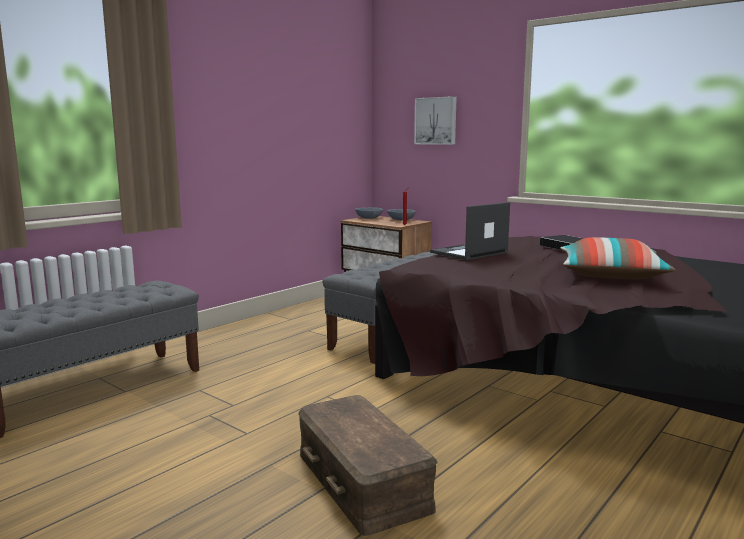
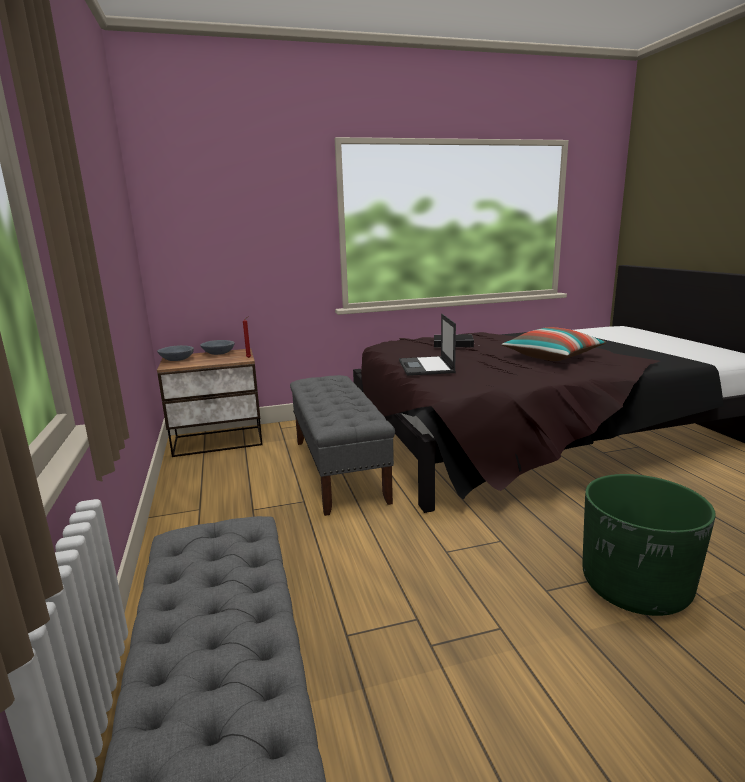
camera: 55 degrees left, 5 degrees up
(360, 480) = (635, 587): brown storage box -> green planter
(436, 121) = (238, 238): picture -> none

